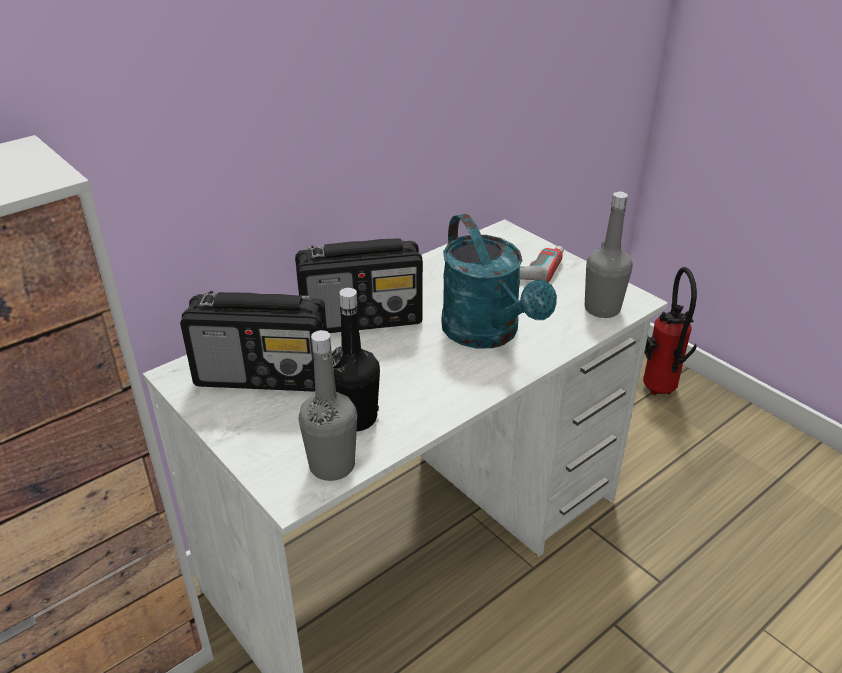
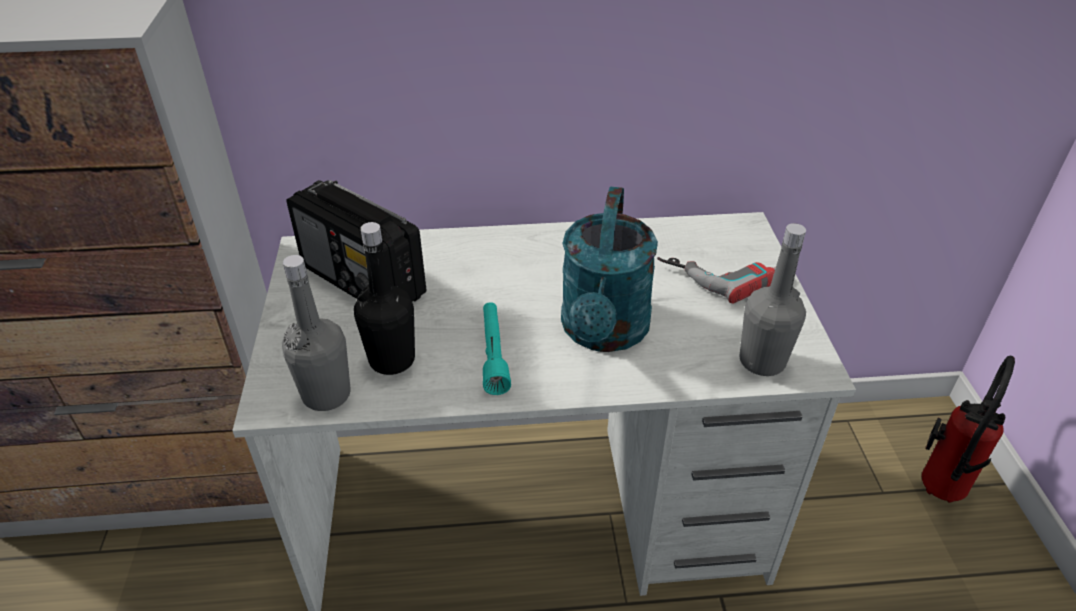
camera: 35 degrees right, 5 degrees up
(363, 318) = (503, 263): radio -> none
(427, 380) = (493, 354): none -> turquoise flashlight

